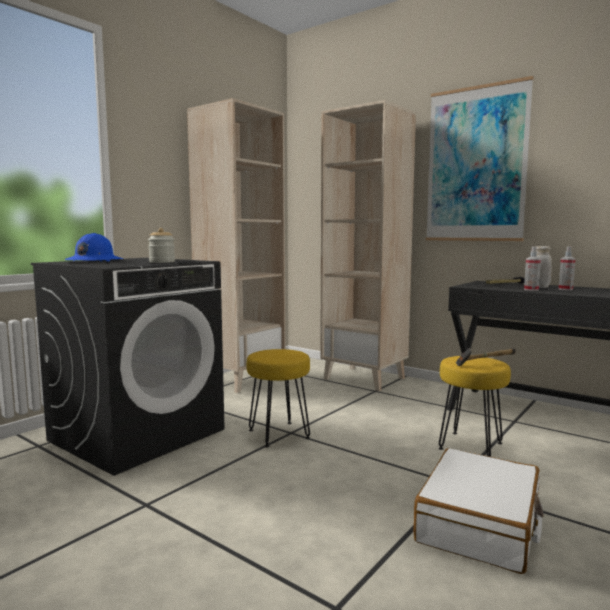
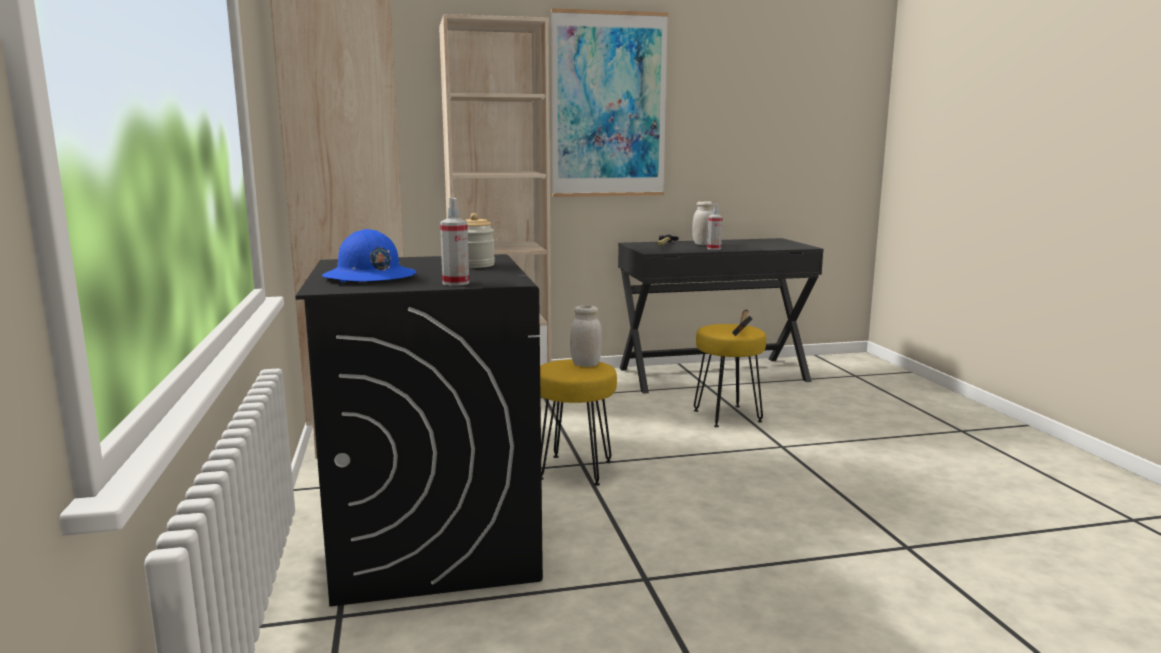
camera: 50 degrees left, 5 degrees up
(288, 354) = (585, 364): none -> white jar
(480, 524) = (849, 464): white suitcase -> none
(565, 289) = (729, 244): spray bottle -> spray bottle (455, 283)

